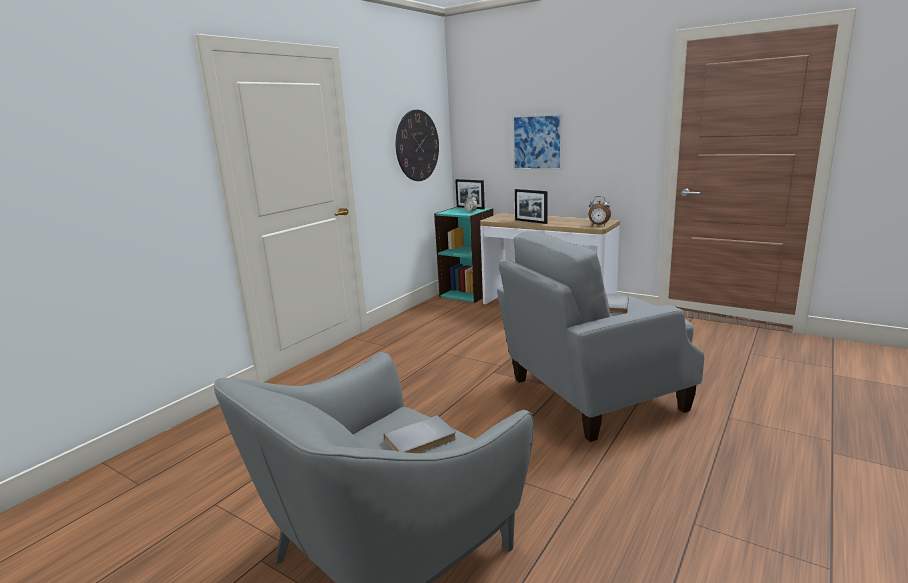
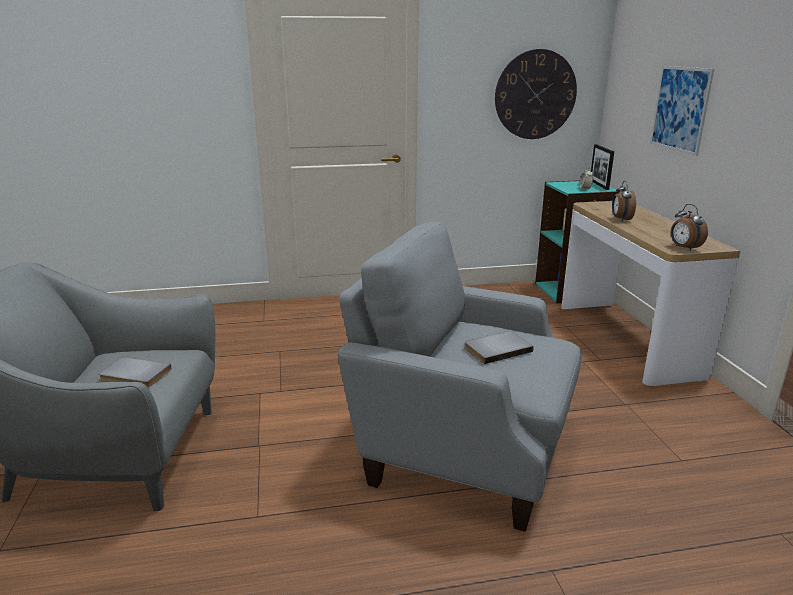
camera: 45 degrees right, 5 degrees up
(530, 221) = (620, 219): picture frame -> alarm clock

